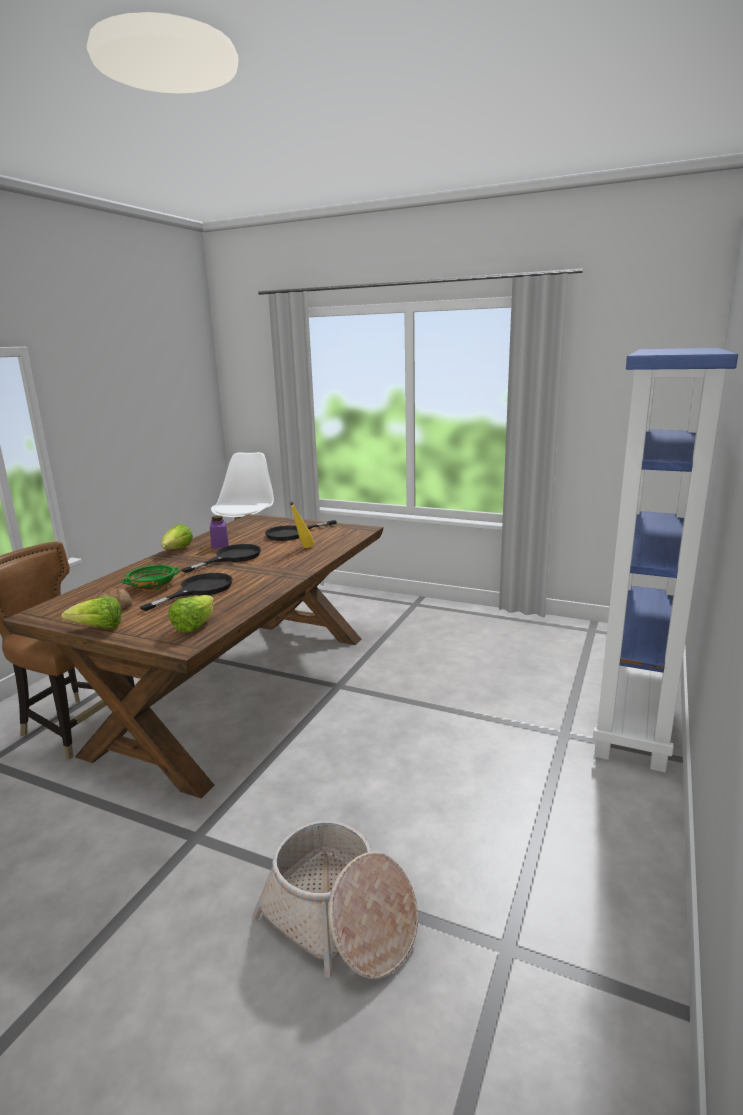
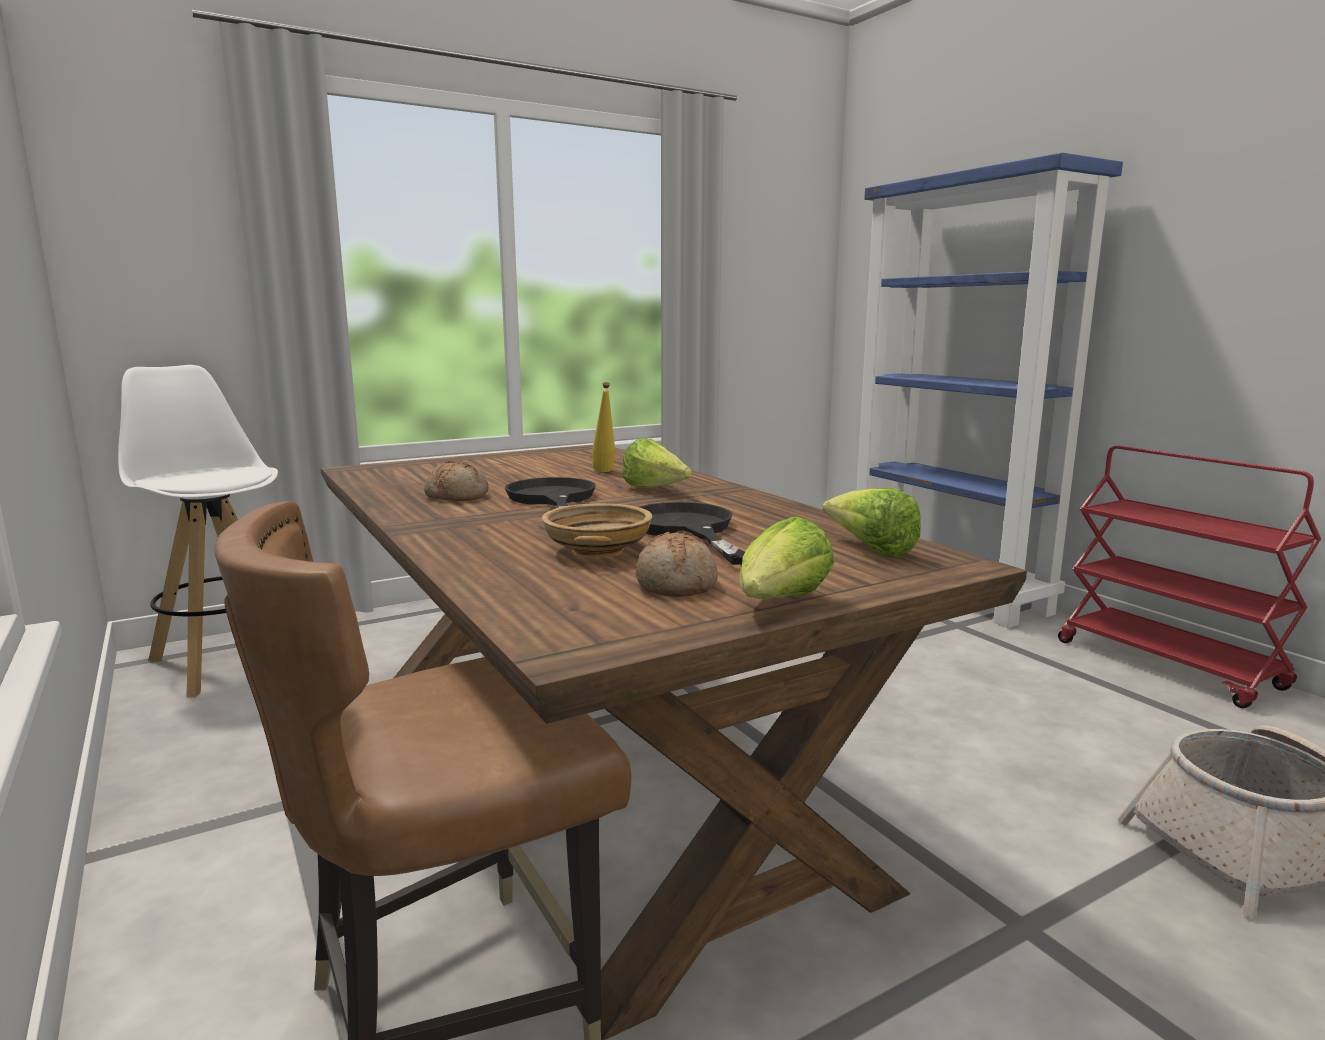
camera: 55 degrees left, 5 degrees down
(153, 586) = (597, 549): green bowl -> beige bowl
(177, 550) = (407, 516): lettuce -> lettuce (655, 490)
(220, 545) = (457, 496): purple jar -> bread
(292, 533) = (516, 467): black frying pan -> none
(633, 850) = (1169, 665): none -> red cart

